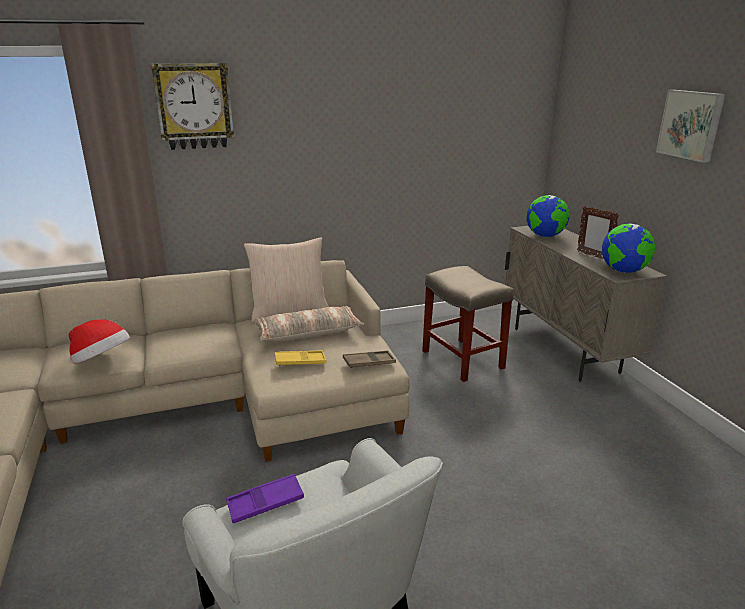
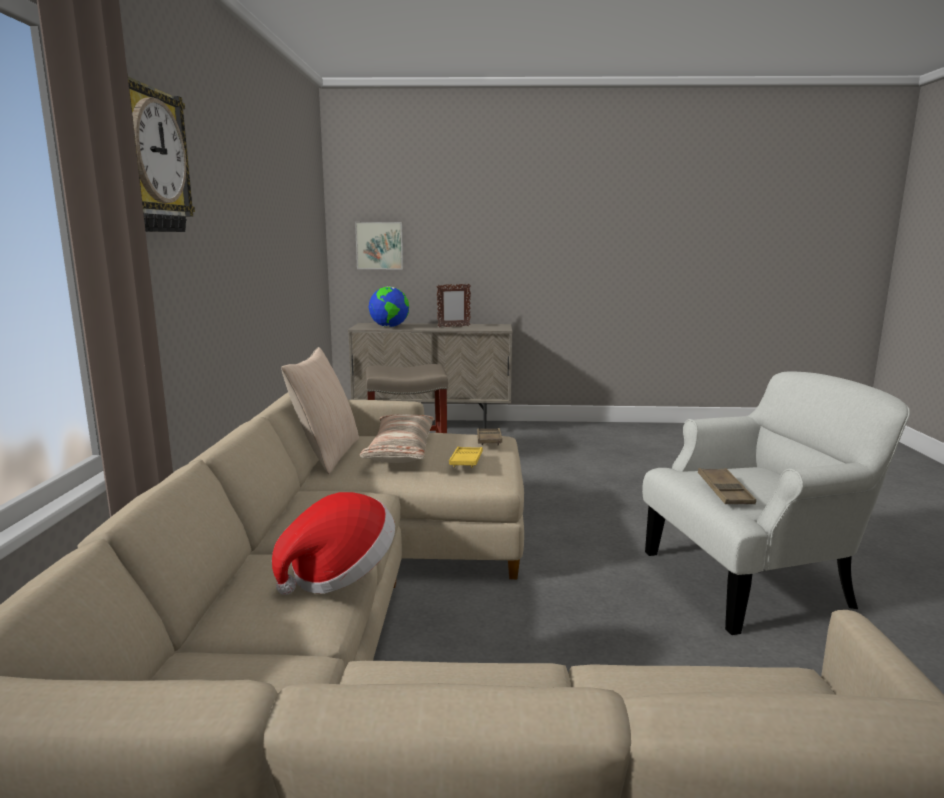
camera: 70 degrees left, 10 degrees down
(265, 503) = (725, 491): purple tray -> brown tray
(623, 271) = (493, 327): globe -> none
(691, 124) = (501, 207): picture -> picture (380, 245)

